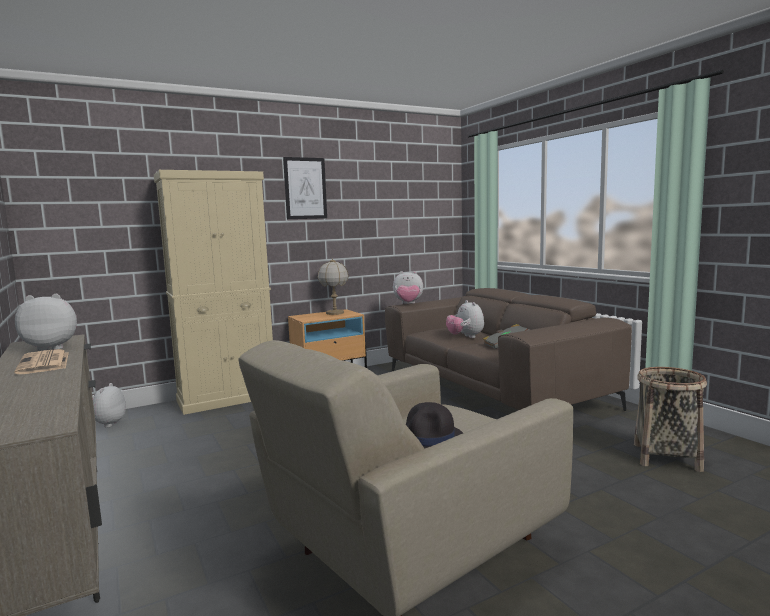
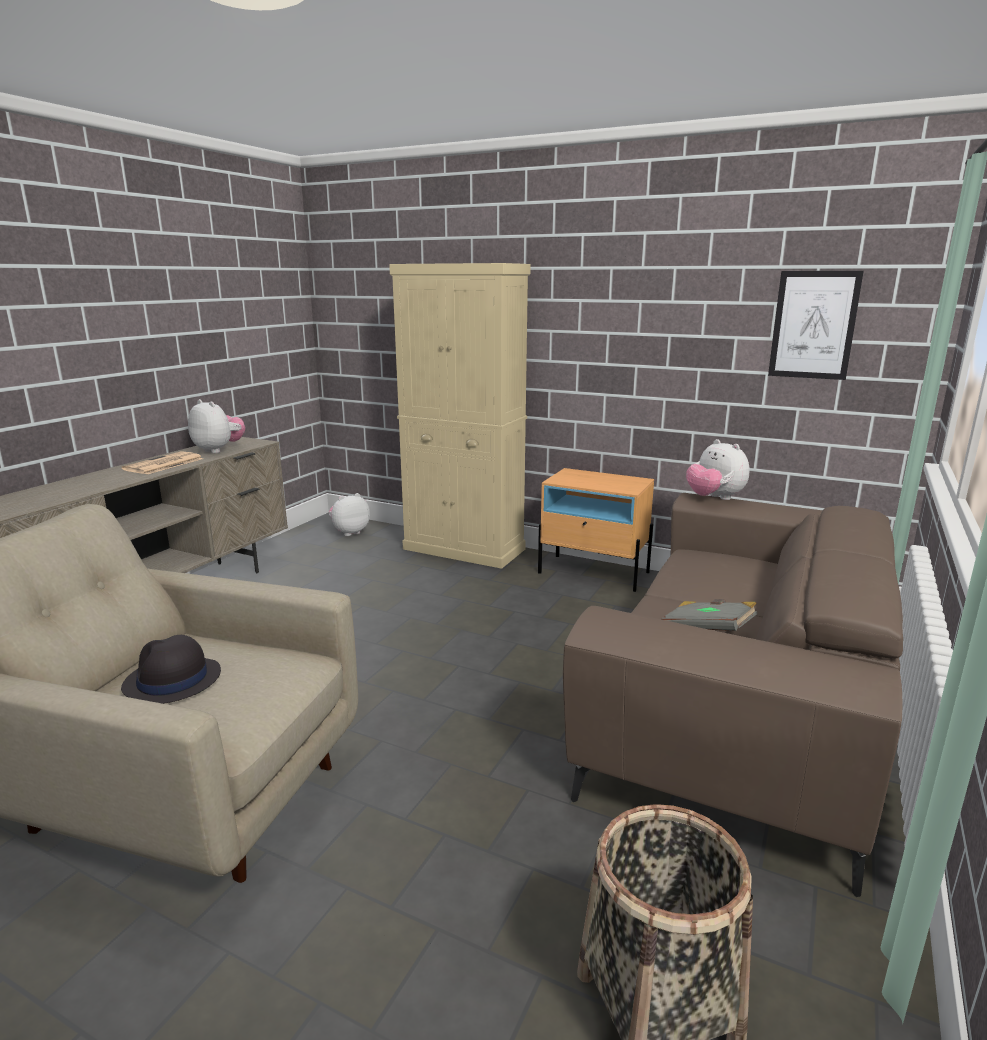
camera: 55 degrees right, 10 degrees up
(305, 188) = (611, 282): picture -> picture (813, 325)
(335, 313) = (617, 481): table lamp -> none
(465, 337) = (713, 588): plush toy -> none

